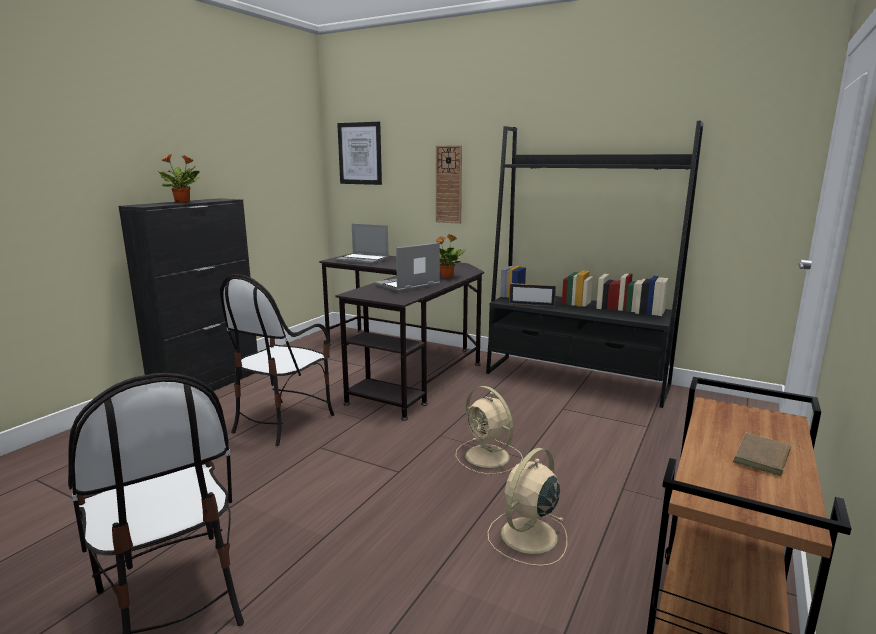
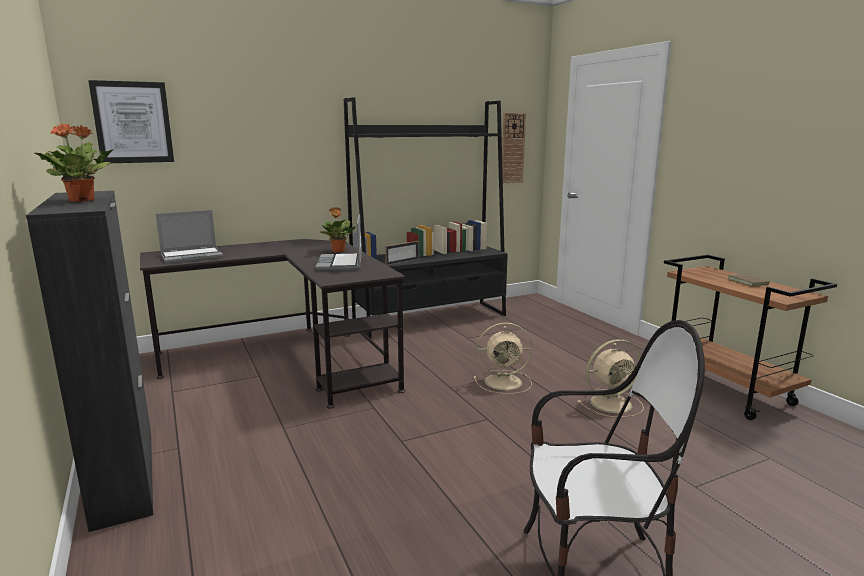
camera: 55 degrees left, 0 degrees up
(282, 422) = (318, 447): chair -> none
(449, 184) = (270, 157): wall clock -> wall clock (512, 148)
(527, 536) = (612, 403): beige fan -> beige fan turned 90 degrees counterclockwise

